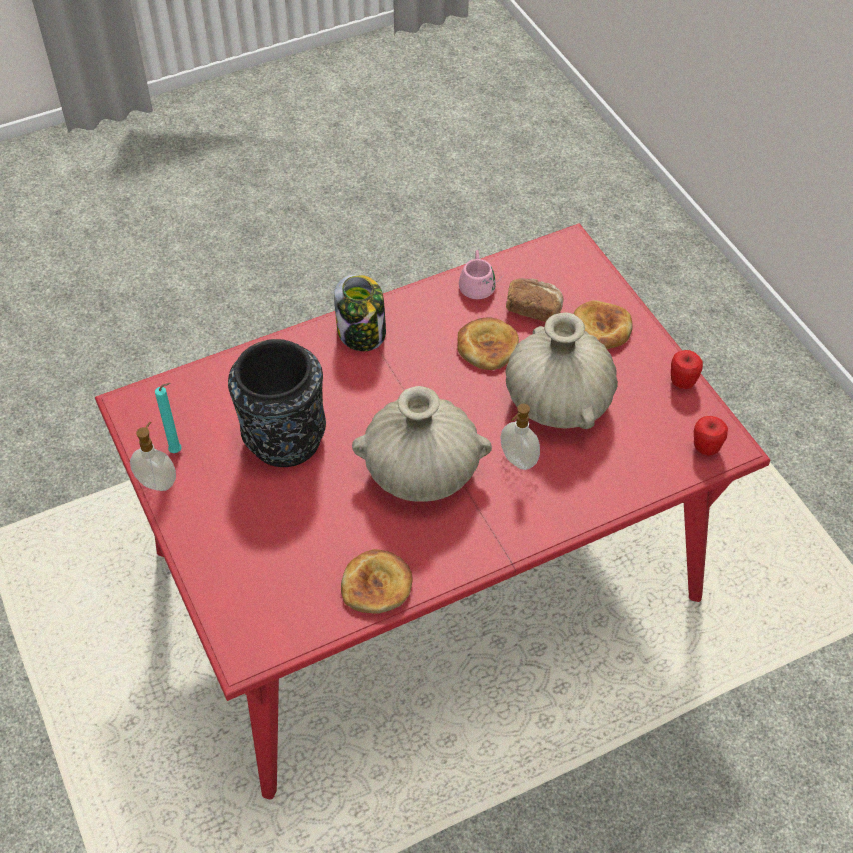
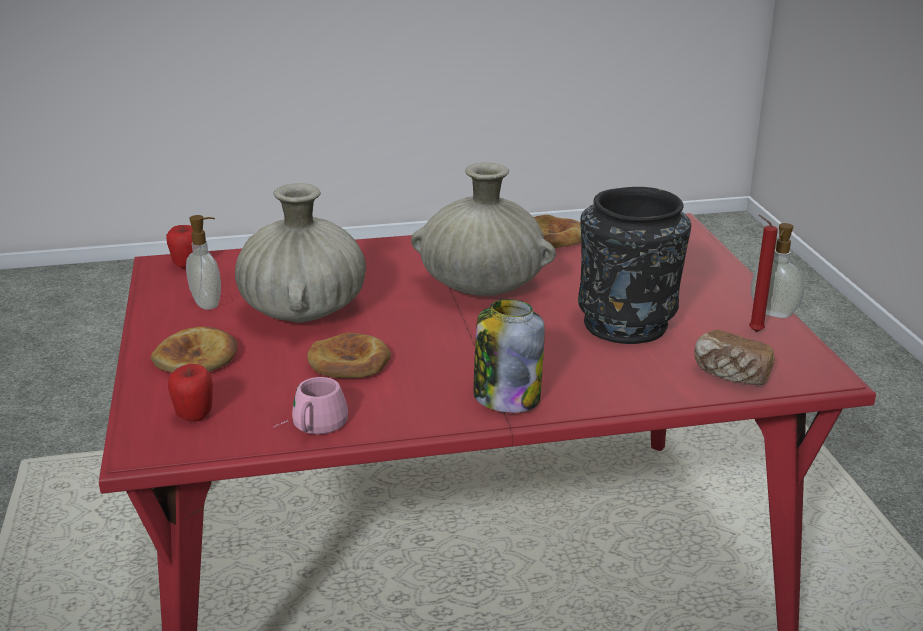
camera: 165 degrees left, 25 degrees down
(178, 451) = (753, 331): turquoise candle -> red candle
(517, 461) = (379, 281): soap dispenser -> soap dispenser (208, 303)
(533, 308) = (262, 387): bread -> bread (731, 374)
(682, 382) = (155, 306): apple -> apple (194, 416)

